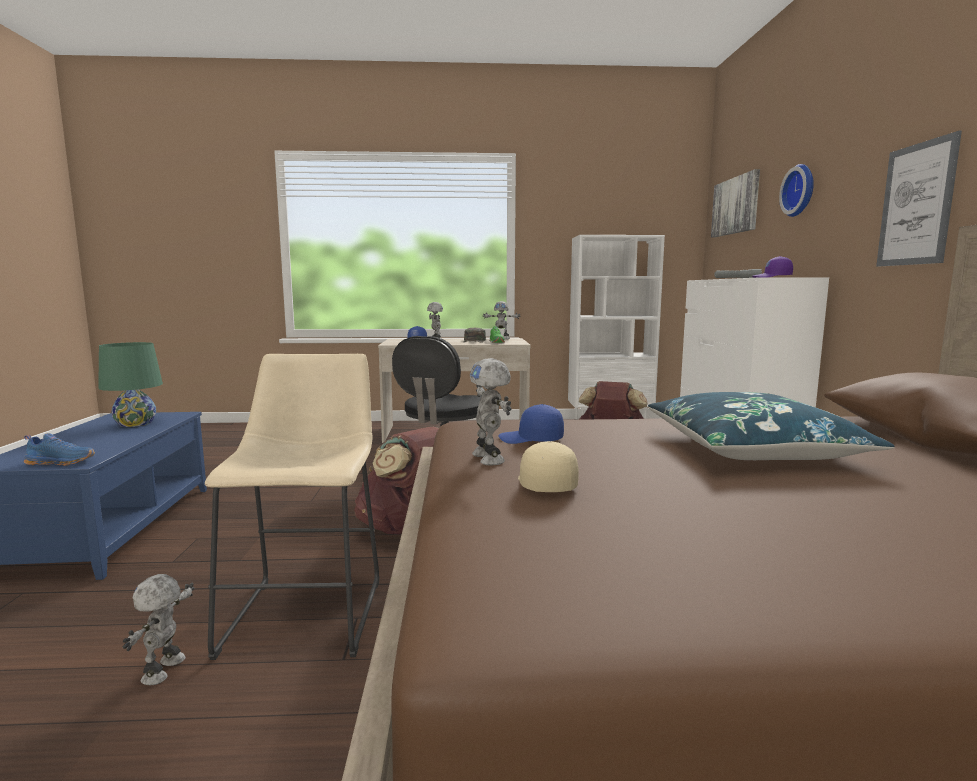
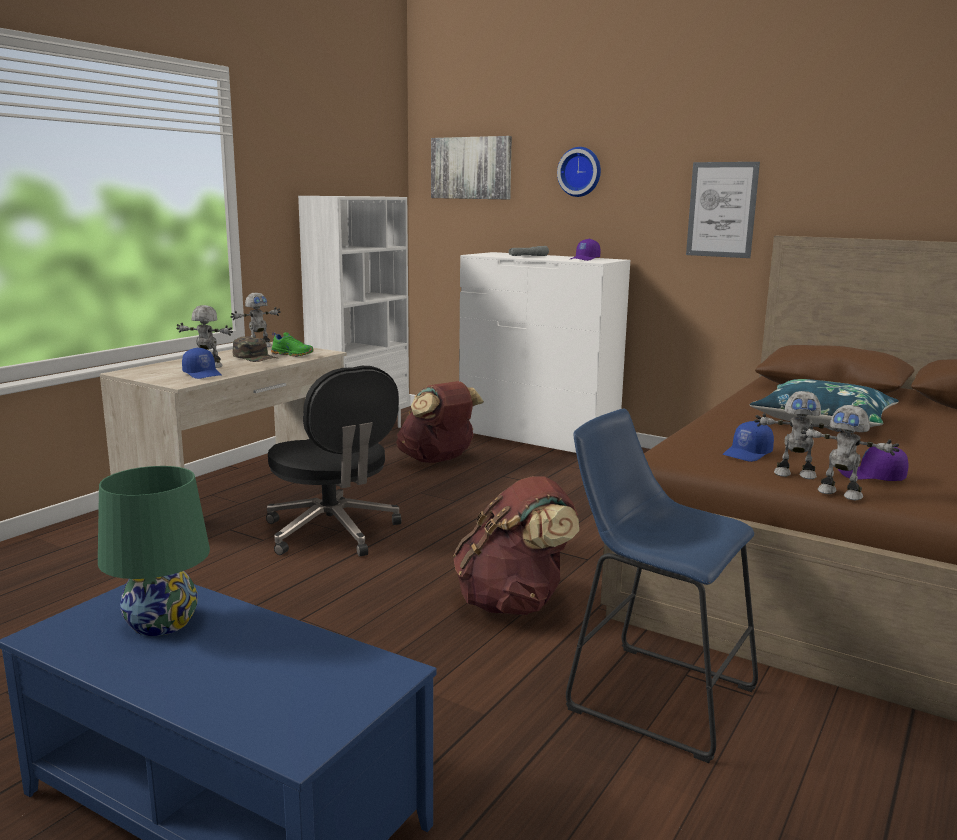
camera: 55 degrees left, 5 degrees up
(62, 462) = (372, 686): blue shoe -> none
(166, 670) = (711, 791): toy robot -> toy robot (840, 493)
(309, 610) = (651, 694): beige stool -> blue stool
(544, 484) = (871, 477): beige cap -> purple cap

